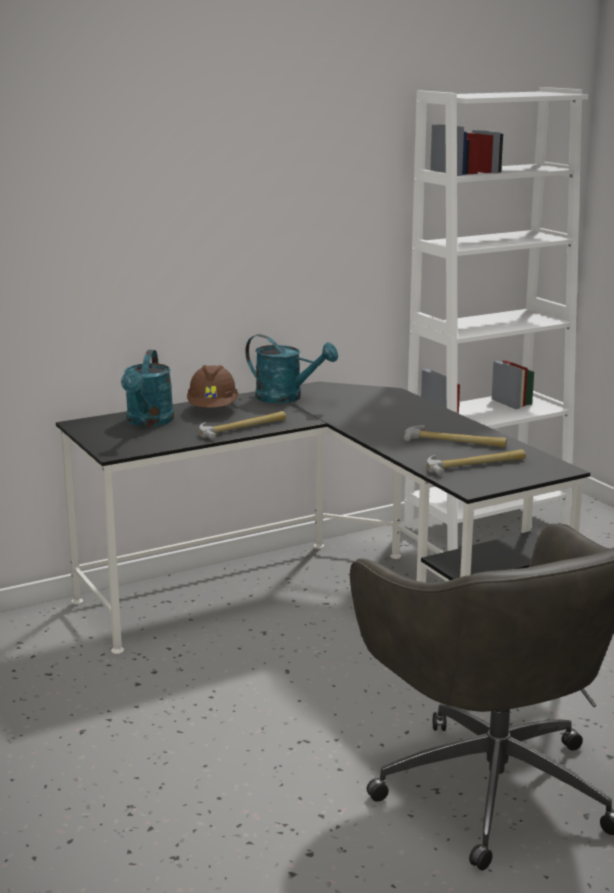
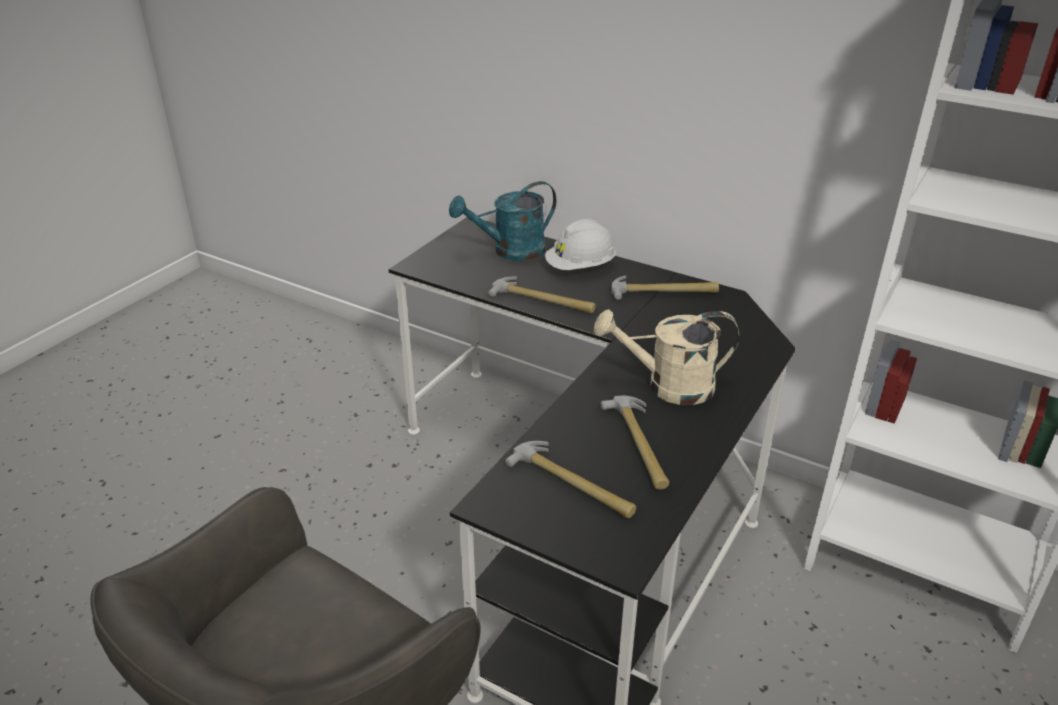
camera: 60 degrees right, 15 degrees up
(213, 409) = (580, 267): brown hard hat -> white hard hat
(287, 398) = (664, 292): turquoise watering can -> hammer
(403, 422) = (668, 386): none -> beige watering can

